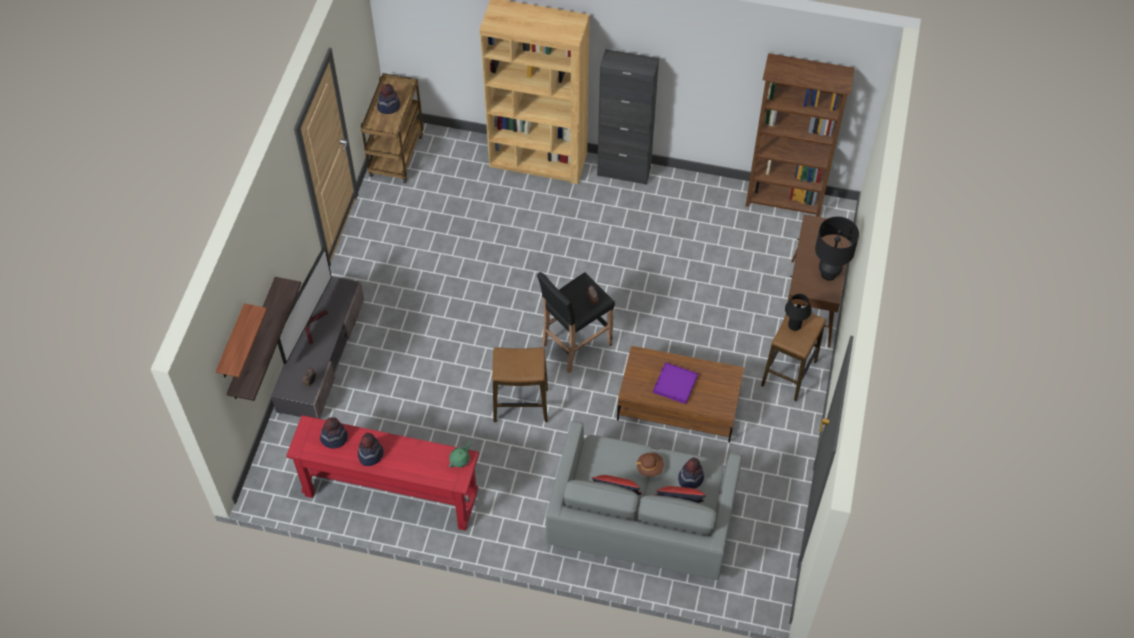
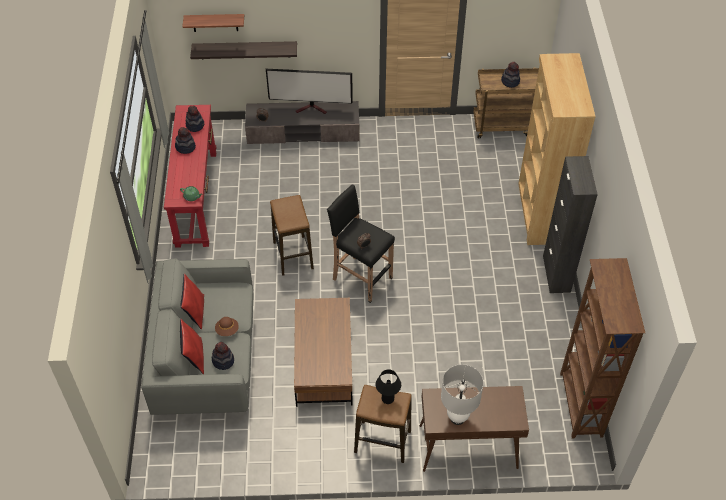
camera: 75 degrees right, 5 degrees down
(675, 384) = (319, 336): purple tray -> none
(828, 274) = (457, 418): black table lamp -> white table lamp

